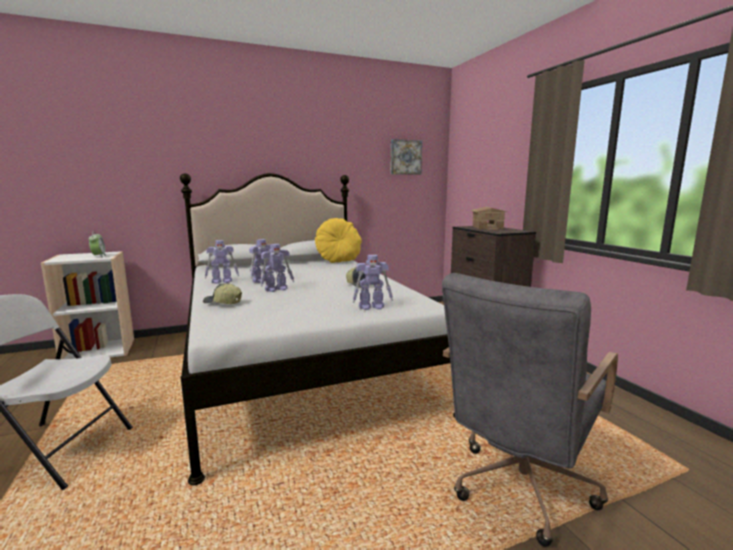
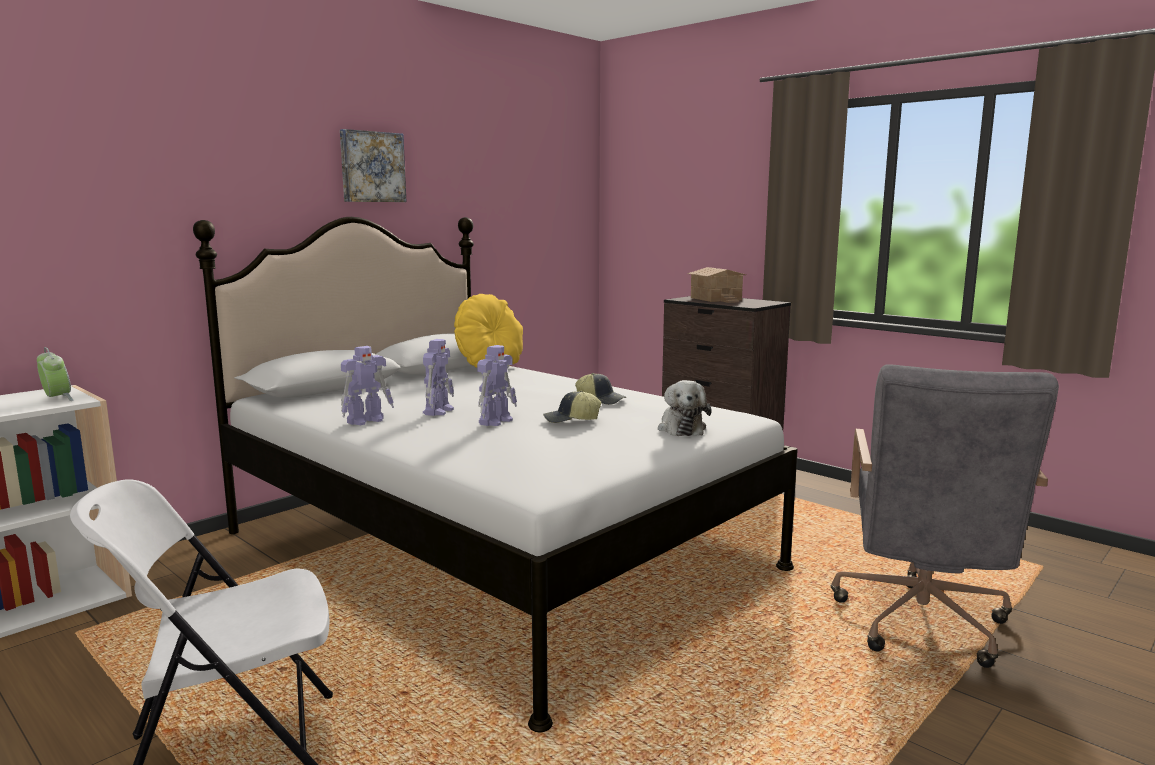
camera: 25 degrees left, 0 degrees up
(222, 302) = (456, 451): cap -> cap (571, 420)
(372, 307) = (681, 428): toy robot -> plush toy
(405, 157) = (544, 185): picture -> picture (372, 167)

